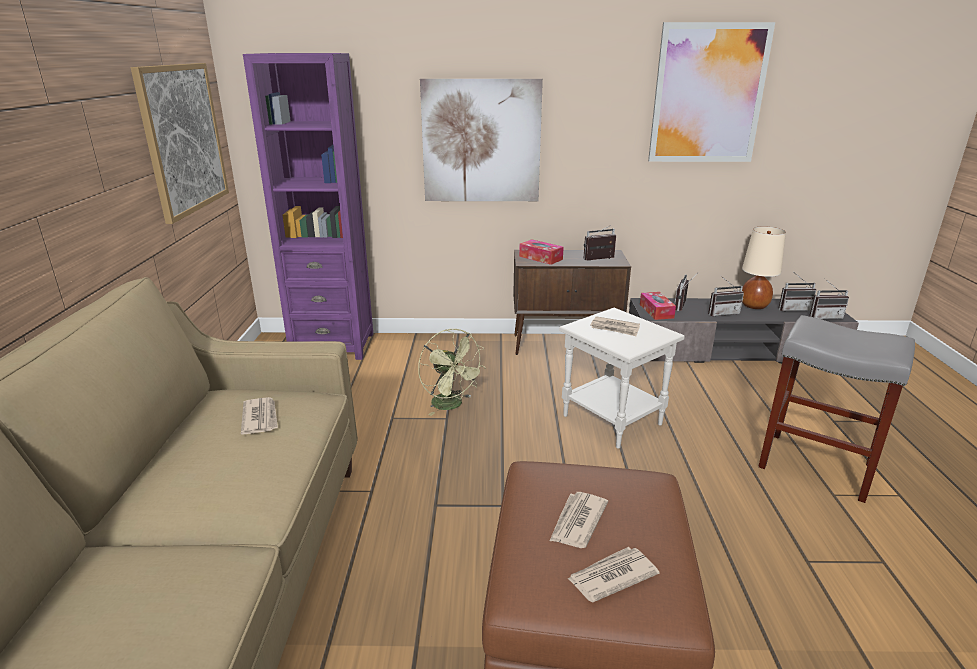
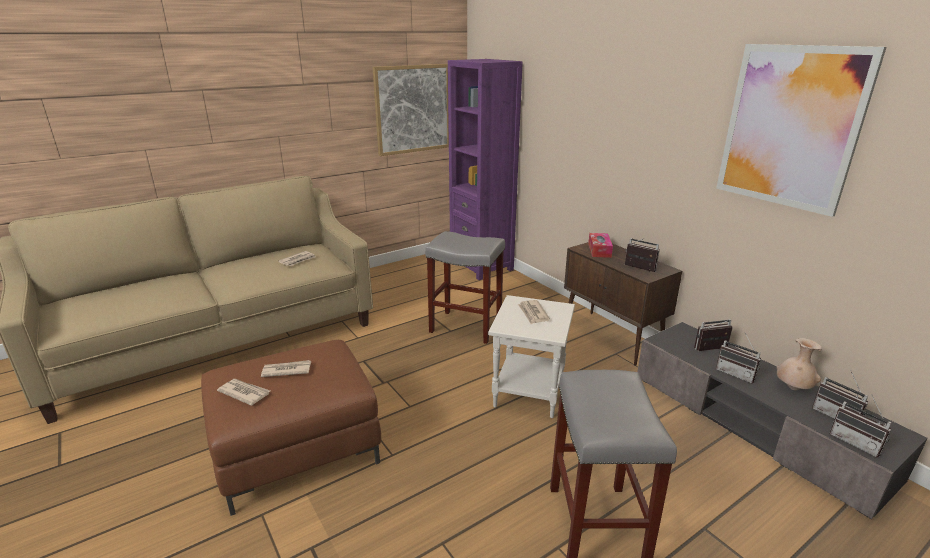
camera: 55 degrees right, 0 degrees up
(452, 405) = (467, 327): green fan -> grey stool
(481, 141) = (589, 140): picture -> none
(656, 311) = (675, 340): tissue box -> none
(753, 306) = (793, 388): beige table lamp -> beige vase

